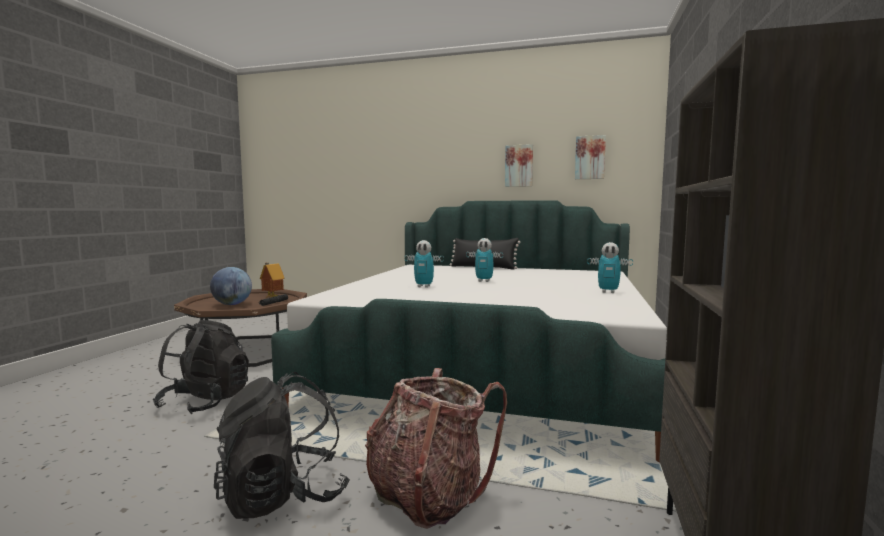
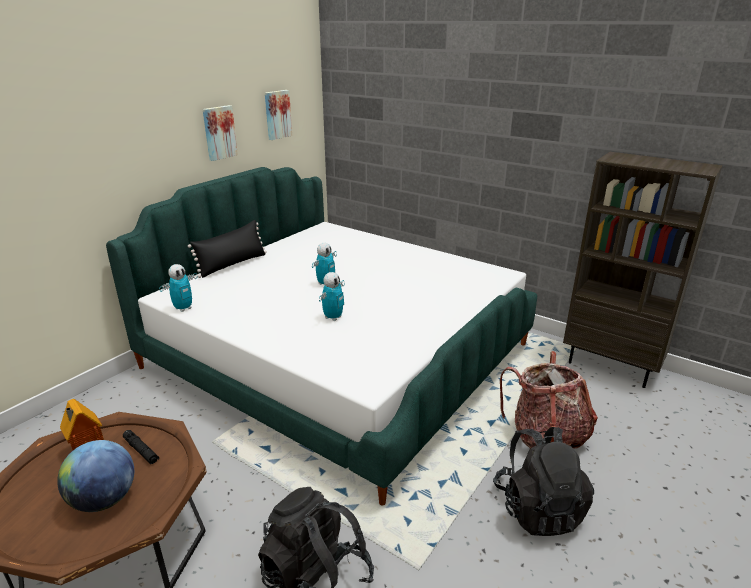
camera: 70 degrees left, 20 degrees up
(608, 292) = (416, 254): toy robot -> toy robot (183, 308)

